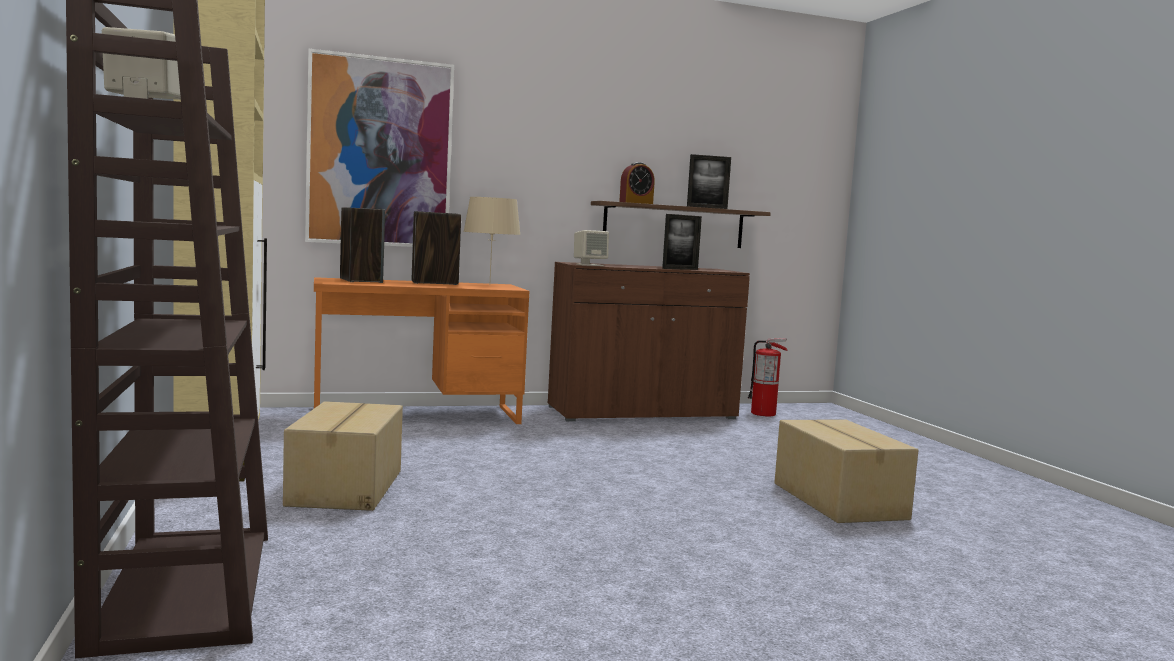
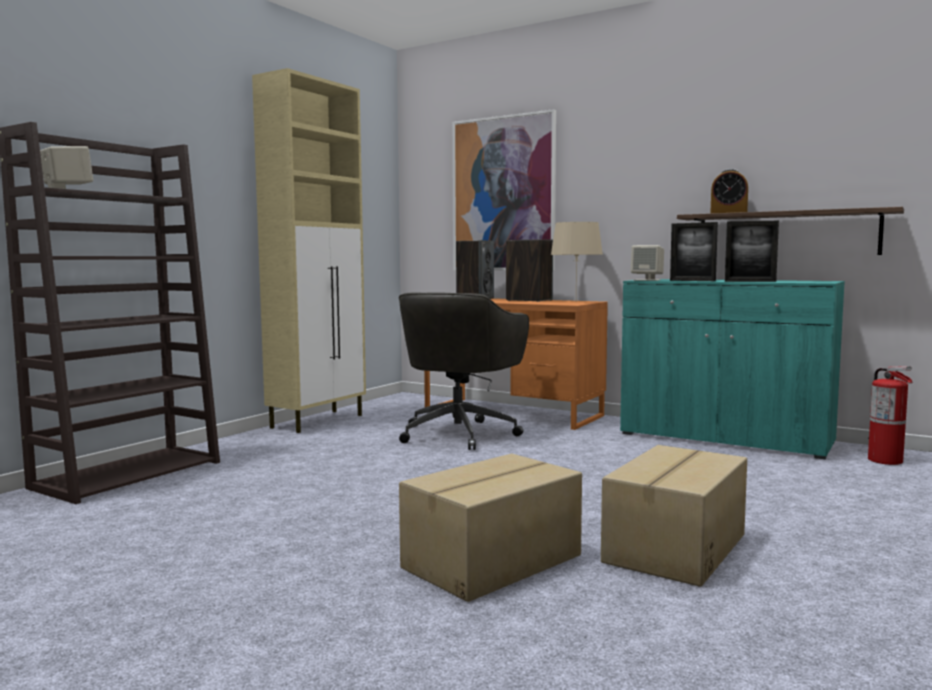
camera: 50 degrees right, 0 degrees up
(348, 487) = (333, 447): cardboard box -> cardboard box (494, 562)
(434, 446) = (460, 433): none -> grey office chair
(642, 413) = (725, 438): brown cabinet -> turquoise cabinet
(707, 207) = (813, 209): picture frame -> picture frame (692, 280)

